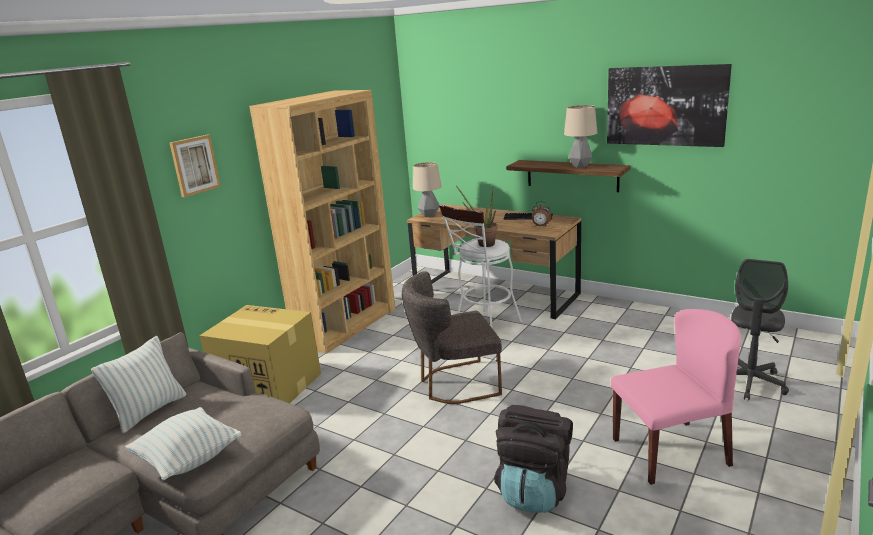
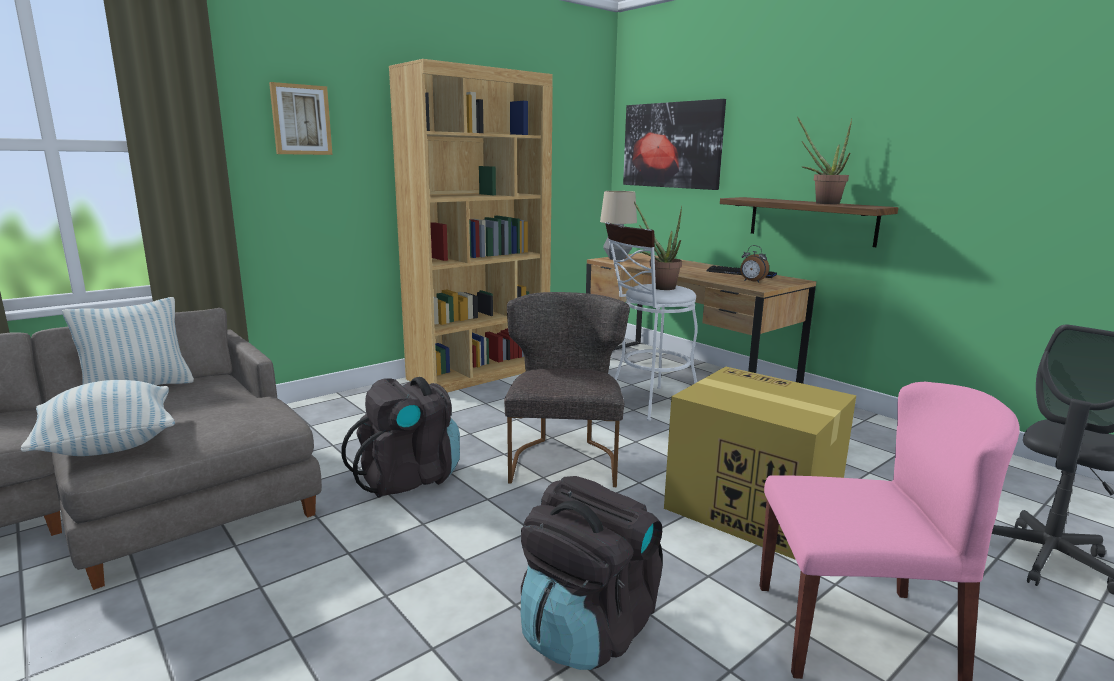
camera: 15 degrees right, 5 degrees down
(267, 386) = (342, 413): cardboard box -> cardboard box (749, 506)
(359, 424) = (409, 478): none -> black backpack
(454, 384) = (564, 459): grey chair -> grey chair turned 90 degrees clockwise
(580, 166) = (822, 203): table lamp -> potted plant
(665, 106) = (965, 115): picture -> picture (671, 145)

